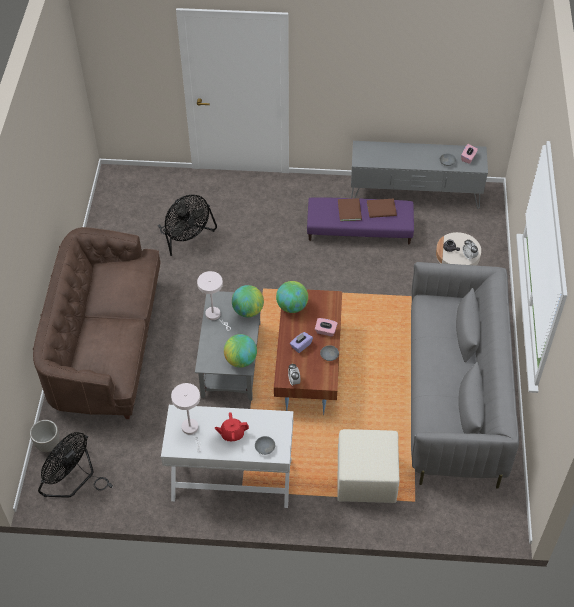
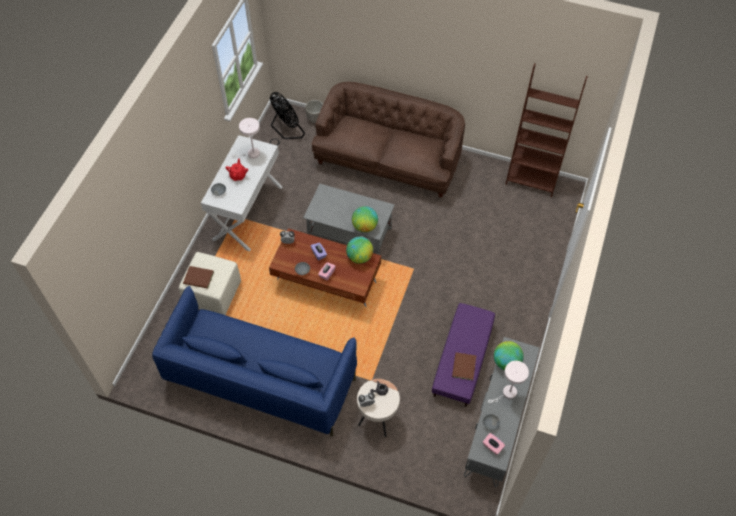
camera: 105 degrees right, 5 degrees up
(108, 207) = (531, 180): none -> brown bookcase
(184, 237) = (485, 225): black fan -> none
(215, 316) = (367, 204): white table lamp -> white table lamp (507, 394)
(241, 360) = (319, 212): globe -> globe (506, 362)
(350, 209) = (469, 340): brown book -> brown book (199, 278)
(454, 394) = (261, 378): grey sofa -> blue sofa

